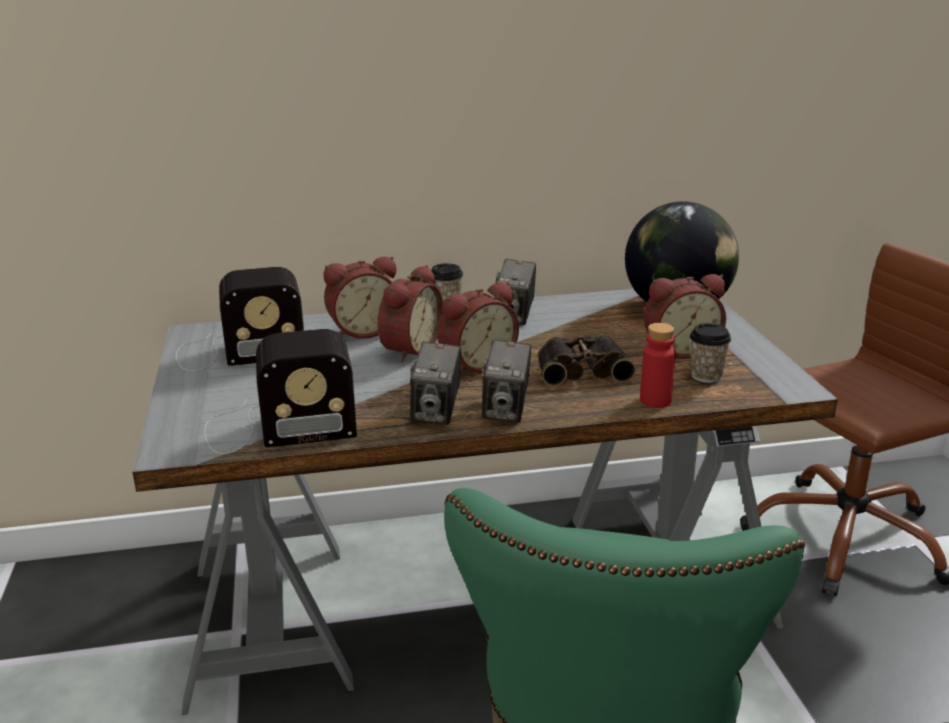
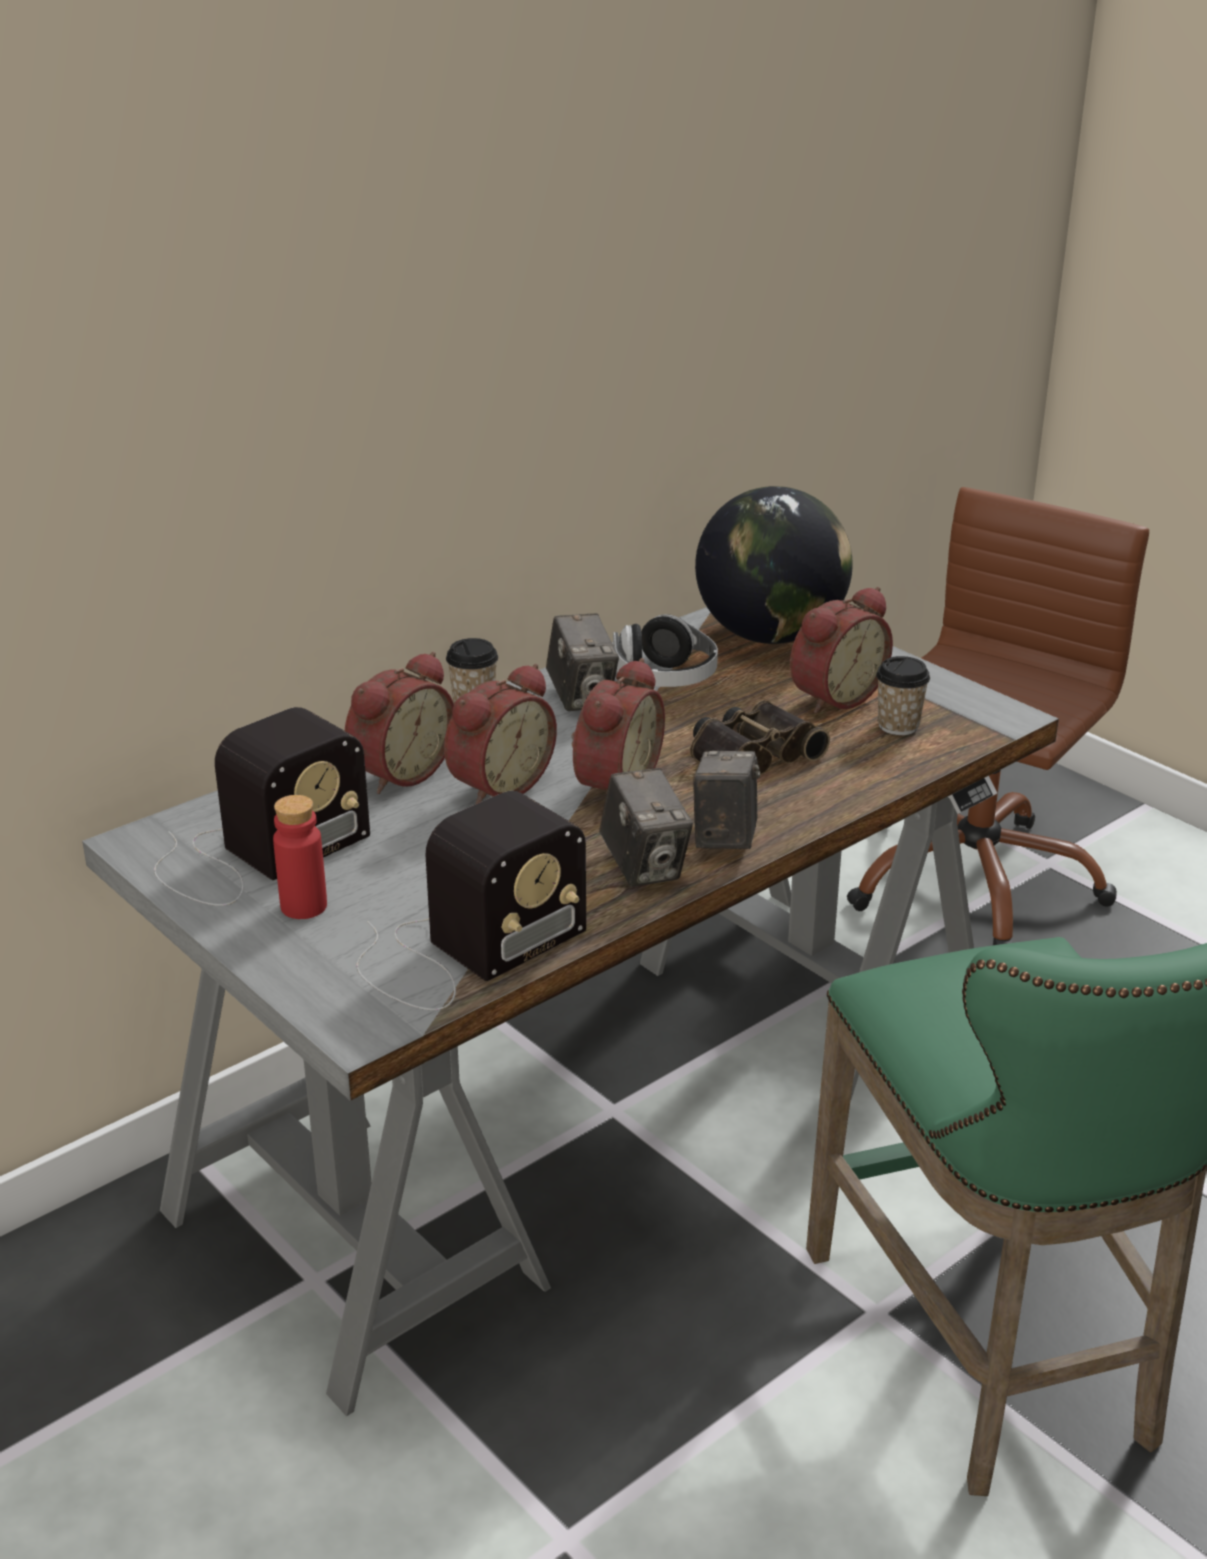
camera: 30 degrees left, 5 degrees up
(408, 349) = (497, 785): alarm clock -> alarm clock turned 45 degrees clockwise
(506, 410) = (724, 838): camera -> camera turned 150 degrees counterclockwise
(577, 318) = (664, 680): none -> headphones
(655, 401) = (877, 776): red bottle -> red bottle (304, 906)

